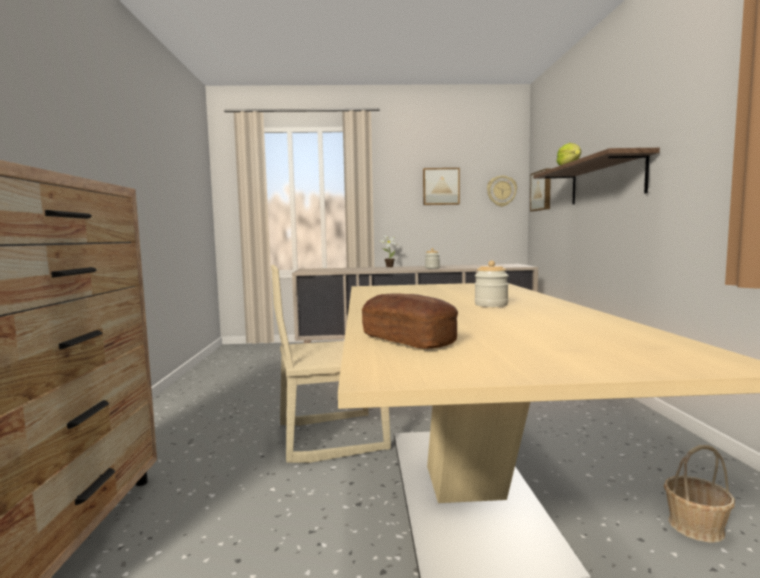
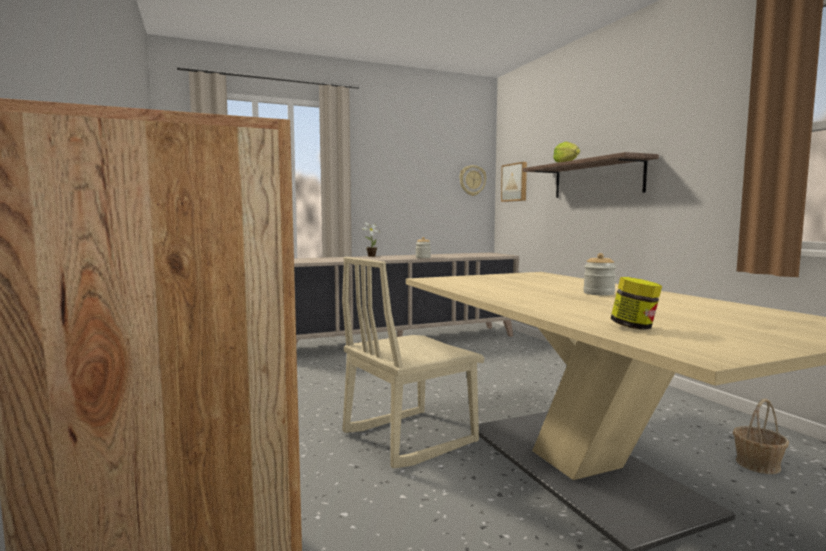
camera: 20 degrees left, 0 degrees up
(407, 340) = (634, 327): bread -> jar
(440, 186) = (416, 173): picture -> none

